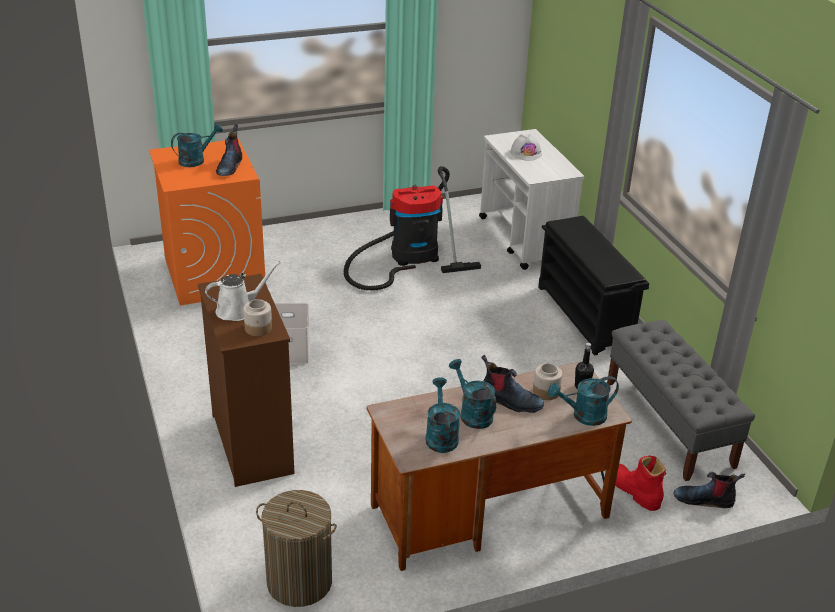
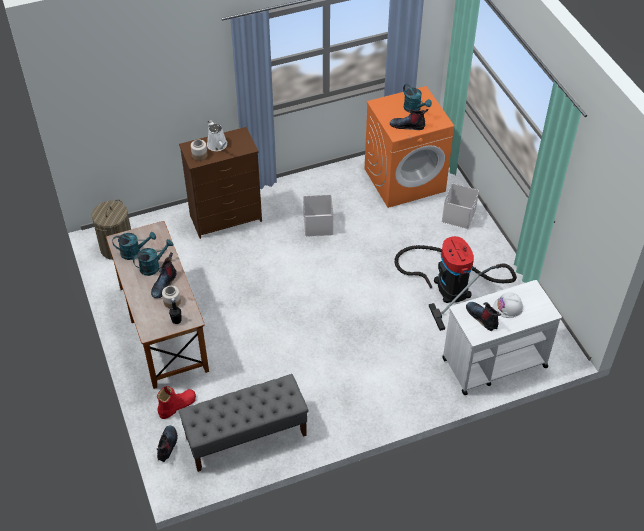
camera: 90 degrees right, 15 degrees up
(291, 241) = (458, 215): none -> white storage box
(543, 167) = (482, 318): none -> boot
(583, 416) = (147, 318): turquoise watering can -> none
(585, 316) = (378, 397): black shoe rack -> none

